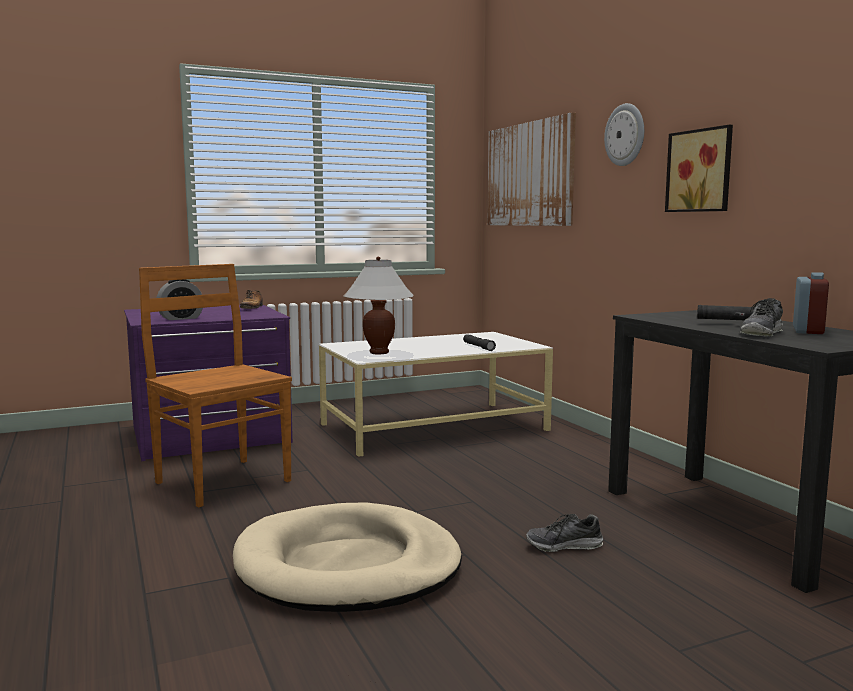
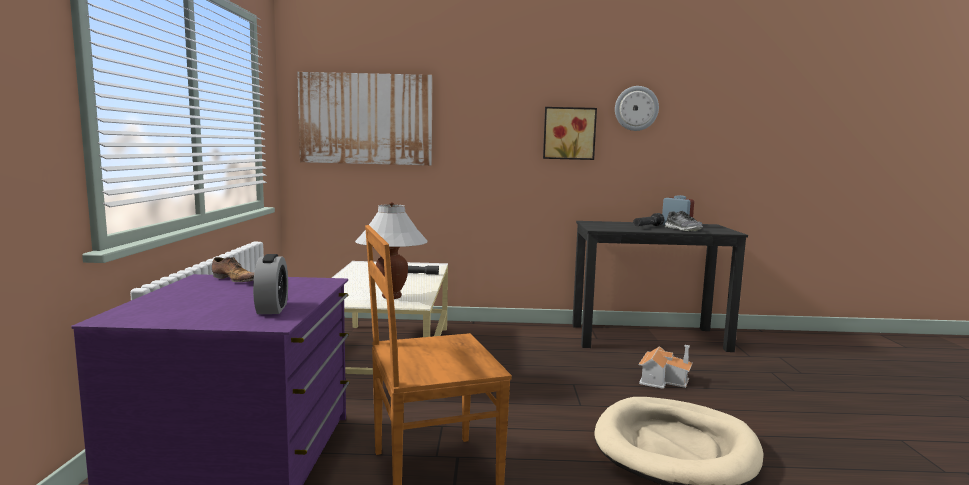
camera: 65 degrees left, 0 degrees up
(564, 545) = (663, 379): shoe -> toy house
(625, 135) = (494, 101): wall clock -> wall clock (636, 108)

